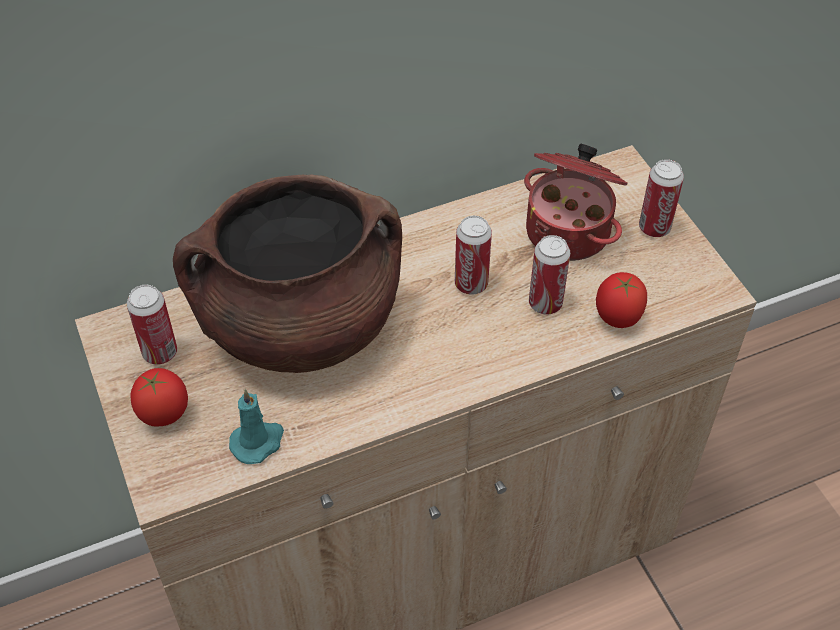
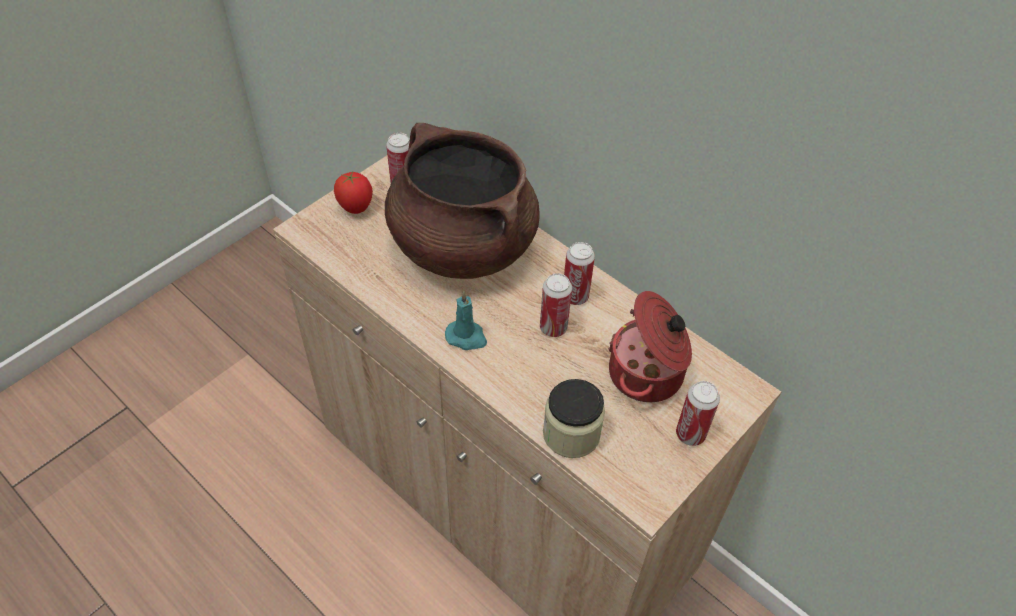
camera: 65 degrees right, 0 degrees up
(258, 442) = (355, 259): turquoise candle -> turquoise candle (467, 337)
(545, 303) = (560, 380): can -> can (575, 296)
(617, 319) = (571, 434): tomato -> jar

